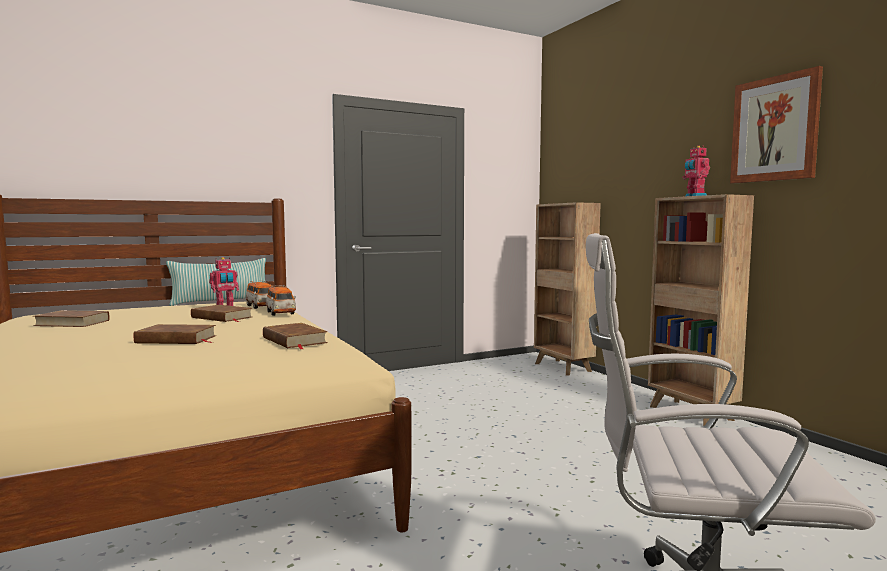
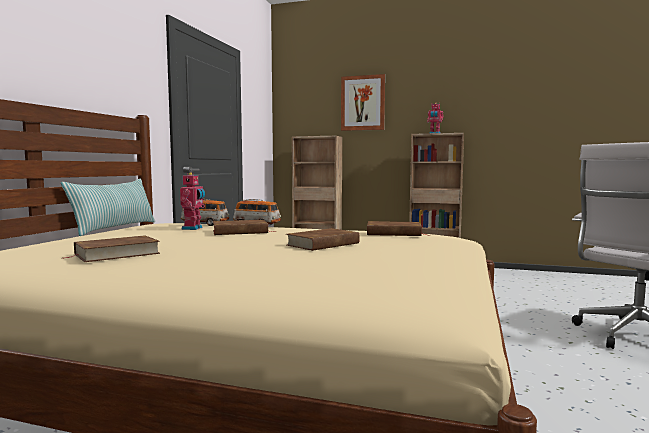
camera: 45 degrees left, 0 degrees up
(774, 129) = (471, 97): picture -> picture (363, 103)

